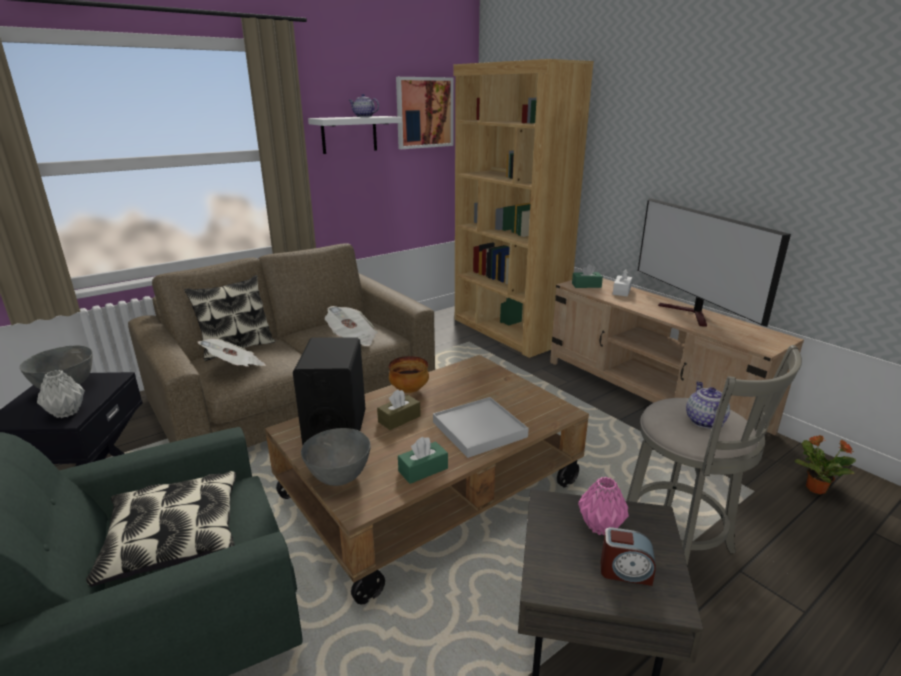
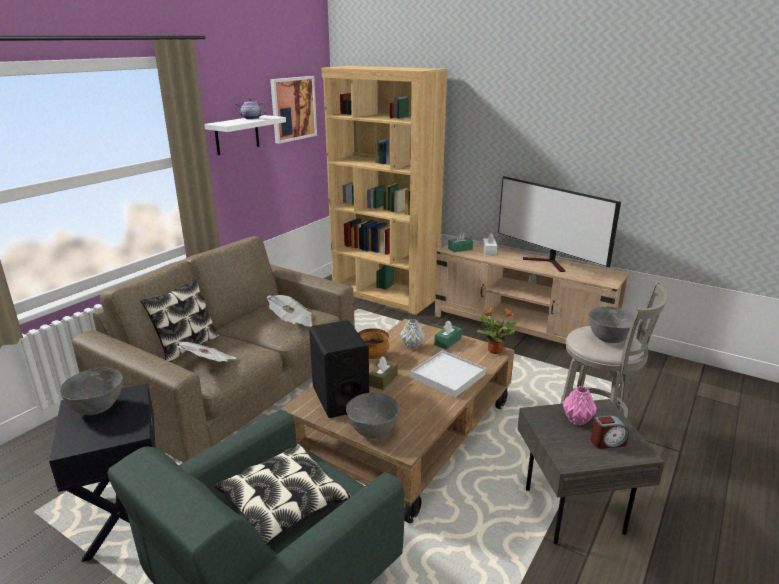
camera: 20 degrees left, 0 degrees up
(65, 413) = (125, 428): grey vase -> grey vase (412, 346)
(423, 470) = (430, 413): green tissue box -> green tissue box (447, 342)
(704, 421) = (609, 339): teapot -> grey bowl
(815, 488) = (653, 374): potted plant -> potted plant (494, 350)

